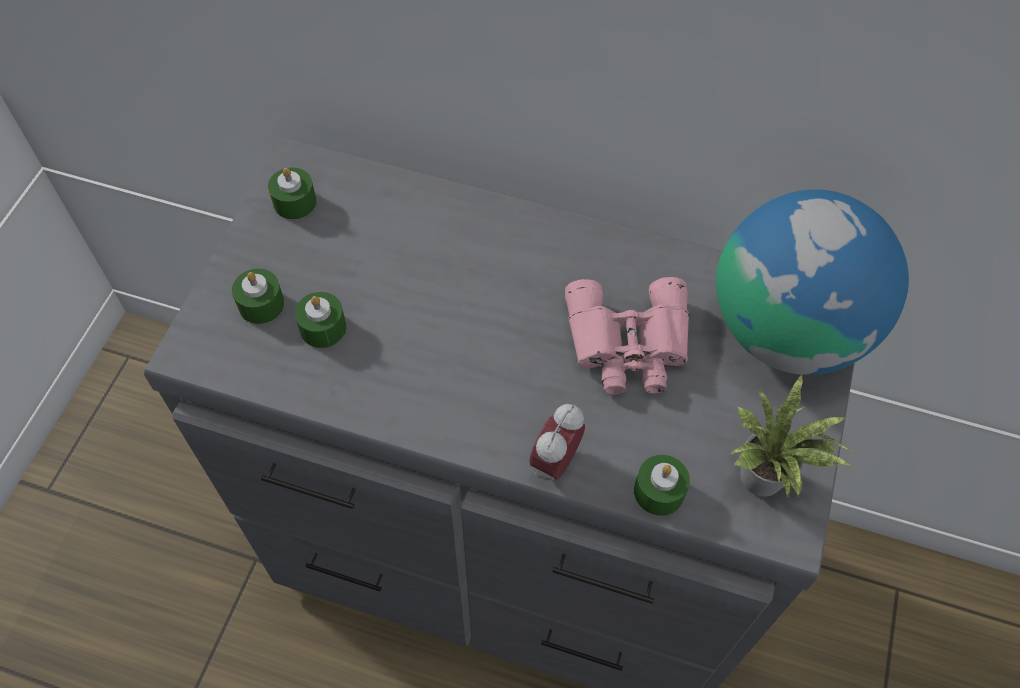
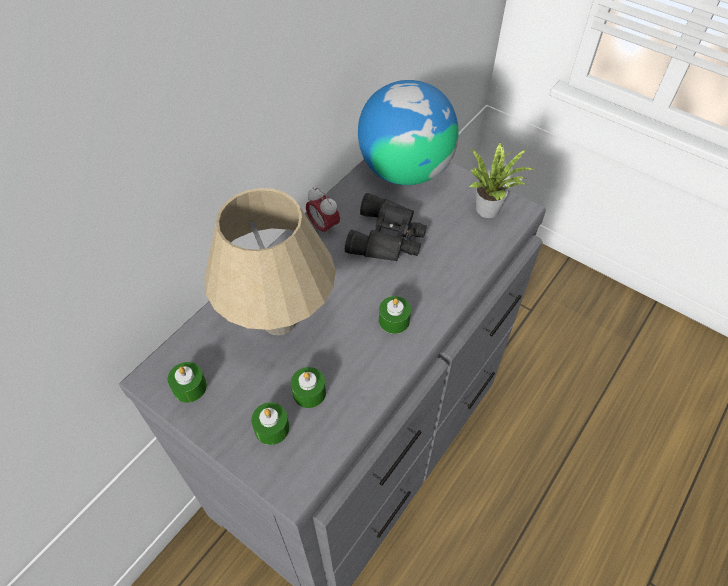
camera: 70 degrees left, 5 degrees down
(423, 258) = (279, 320): none -> beige table lamp
(555, 461) = (451, 292): alarm clock -> alarm clock (323, 227)
(629, 345) = (388, 237): pink binoculars -> black binoculars
(659, 491) = (484, 253): green candle -> green candle (394, 320)

